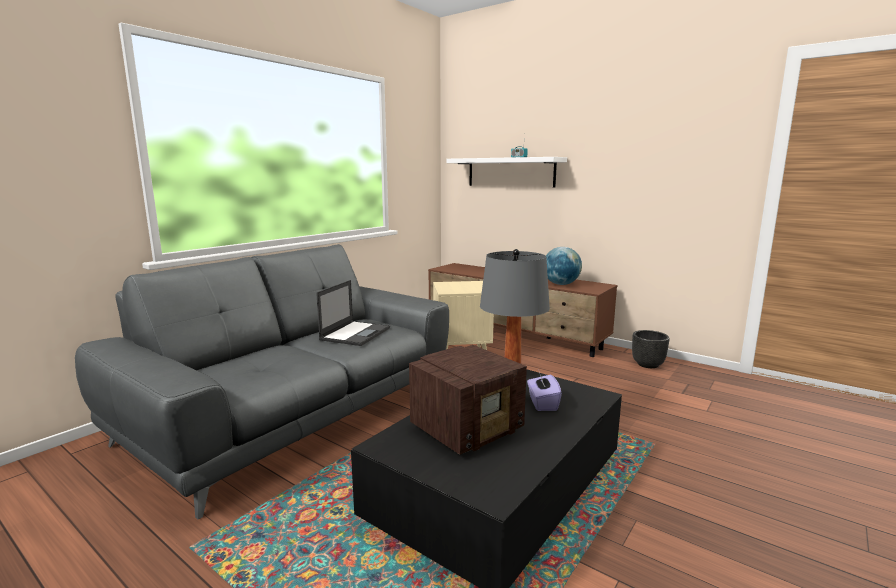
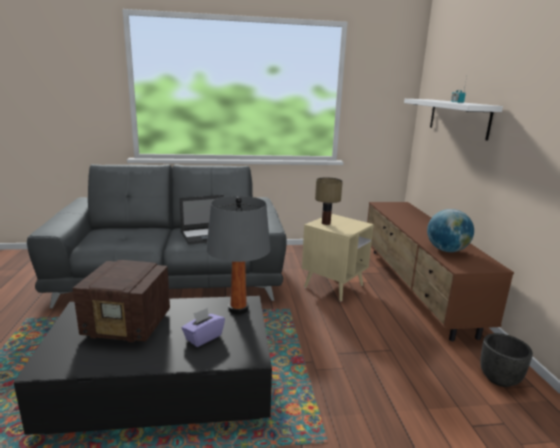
camera: 45 degrees right, 5 degrees up
(452, 289) = (326, 223): none -> table lamp

